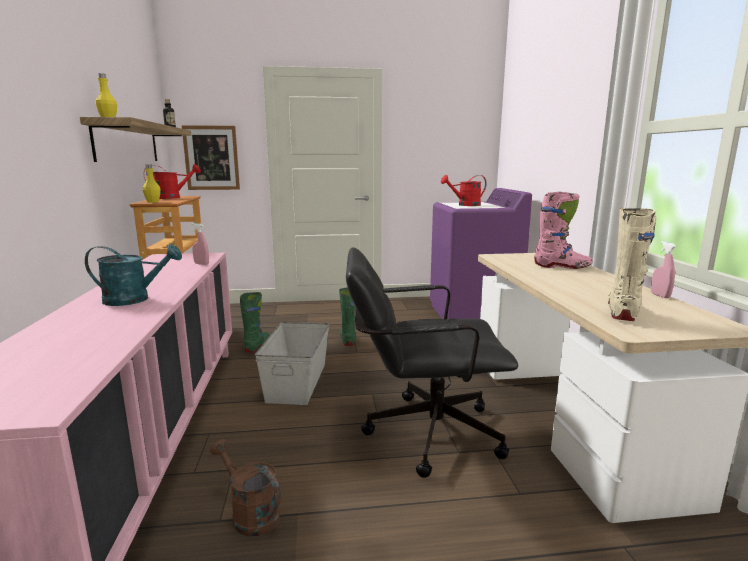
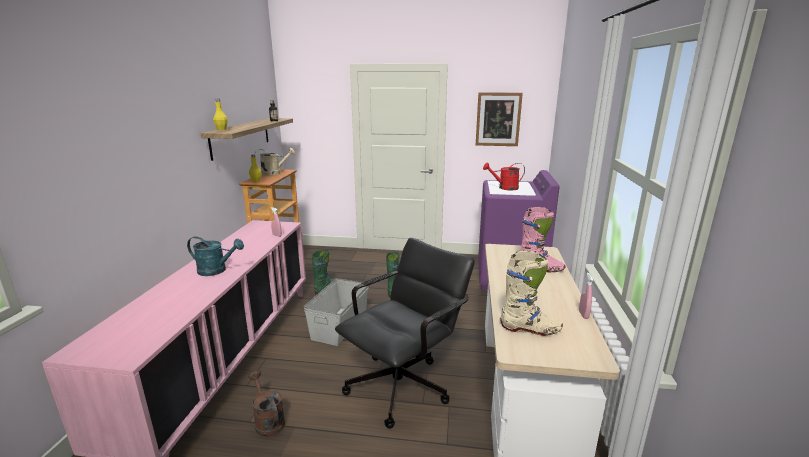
camera: 15 degrees right, 5 degrees up
(172, 197) = (274, 172): red watering can -> beige watering can
(211, 158) = (311, 135): picture -> picture (498, 119)
(421, 432) = (405, 382): black office chair -> black office chair turned 120 degrees clockwise
(622, 312) = (530, 329): beige boot -> beige boot turned 60 degrees clockwise

